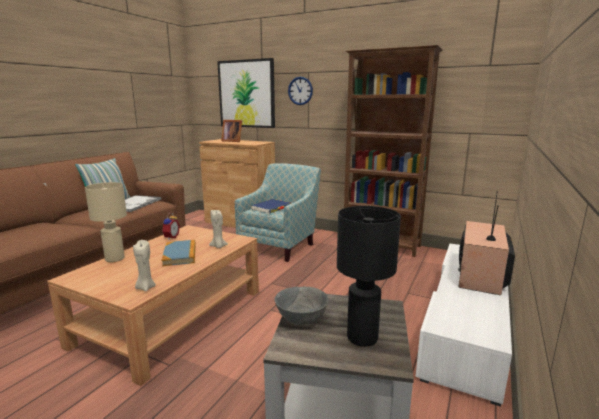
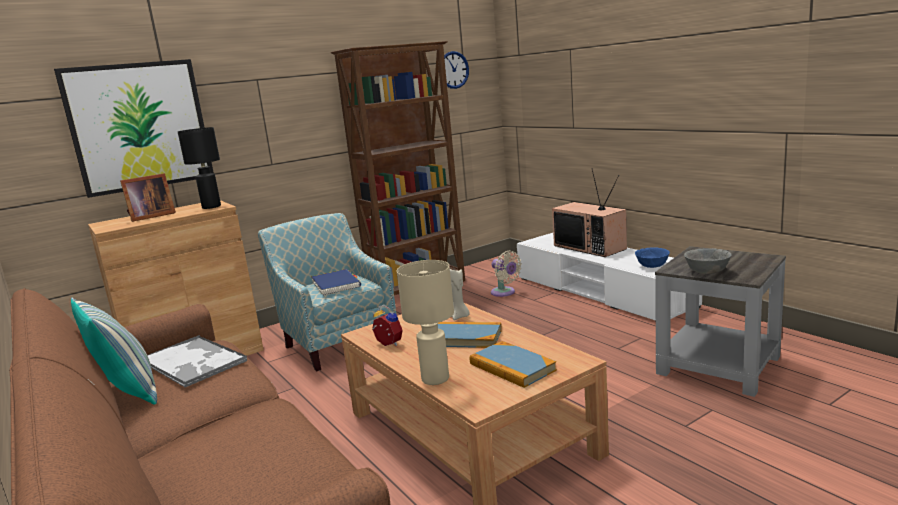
camera: 60 degrees left, 0 degrees up
(126, 277) = (512, 367): none -> book
(145, 287) = (554, 355): beige candle -> none
(300, 91) = (250, 109): wall clock -> wall clock (453, 70)
(362, 337) = (737, 260): black table lamp -> black table lamp (211, 207)
(409, 277) = (504, 293): none -> beige fan
(459, 318) = (652, 266): none -> blue bowl

